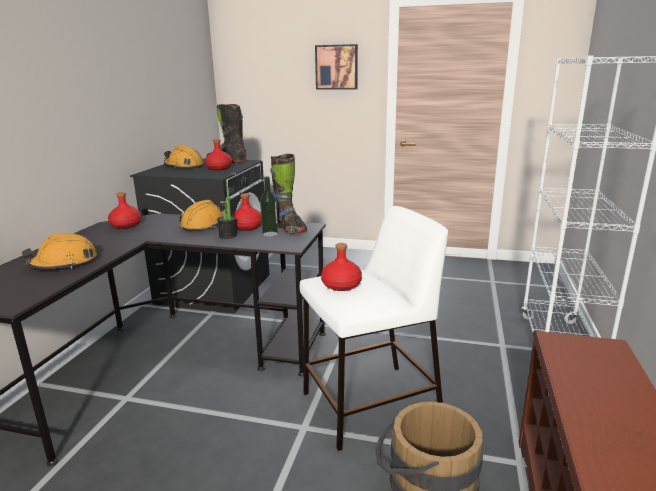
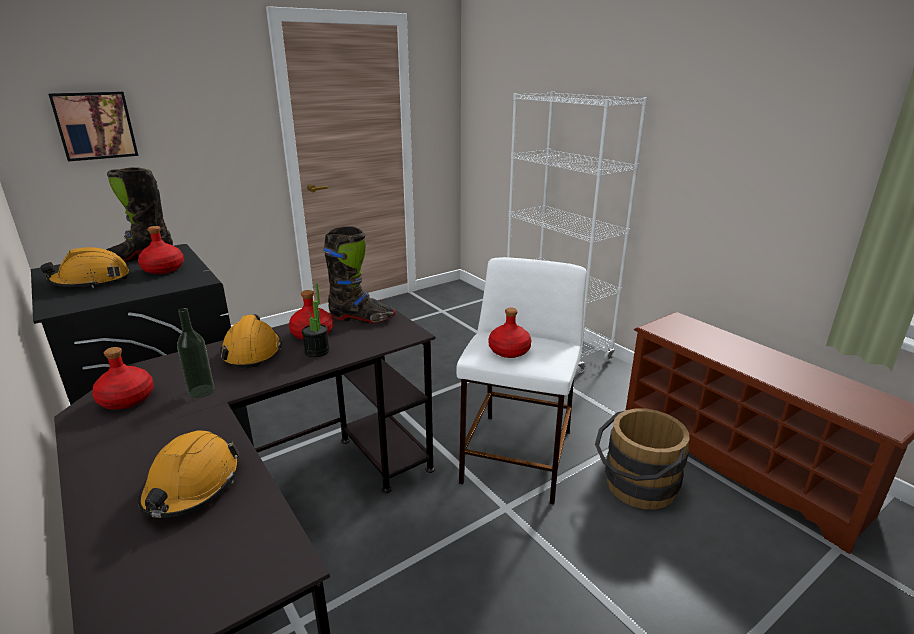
camera: 50 degrees left, 5 degrees up
(270, 234) = (358, 331): bottle -> bottle (201, 391)
(337, 67) = (209, 98): picture -> picture (95, 125)

